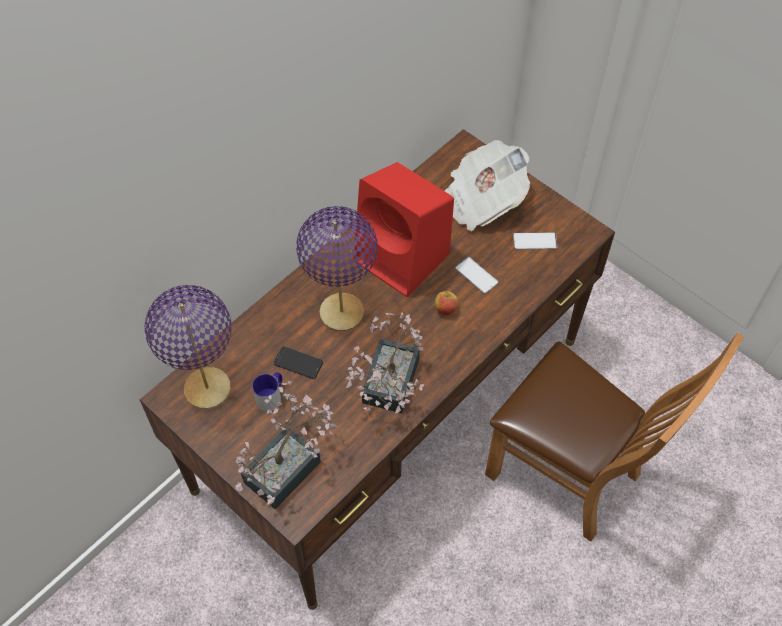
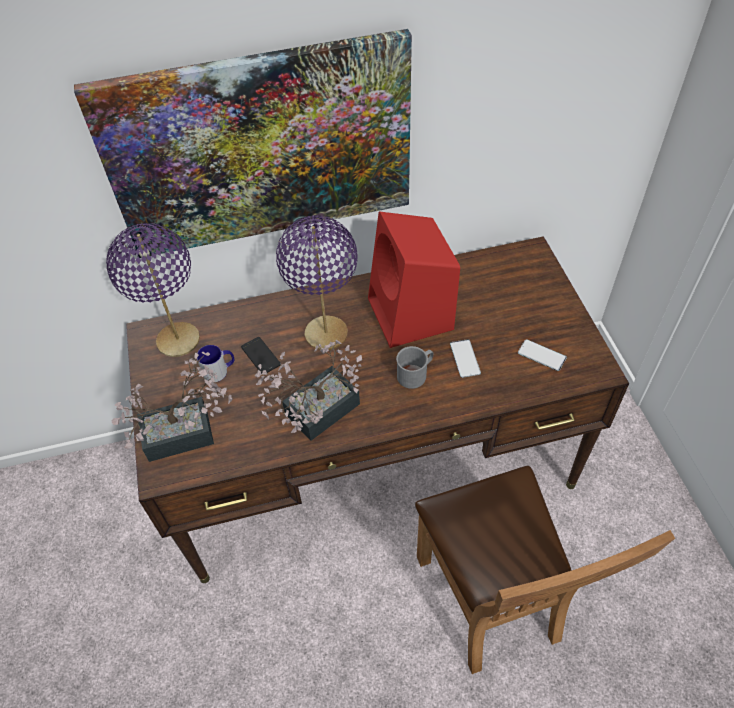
camera: 35 degrees right, 5 degrees down
(244, 169) = (262, 148): none -> picture
(445, 309) = (415, 374): apple -> grey mug
(480, 200) = (515, 299): newspaper -> none

